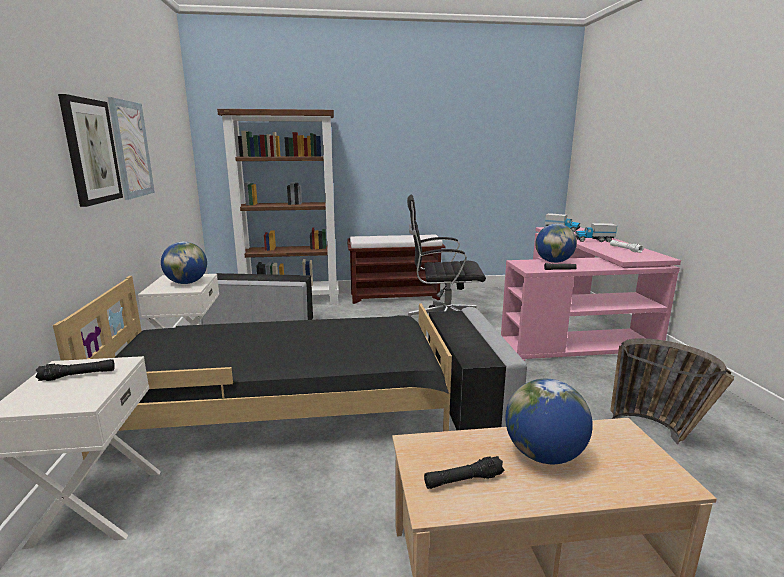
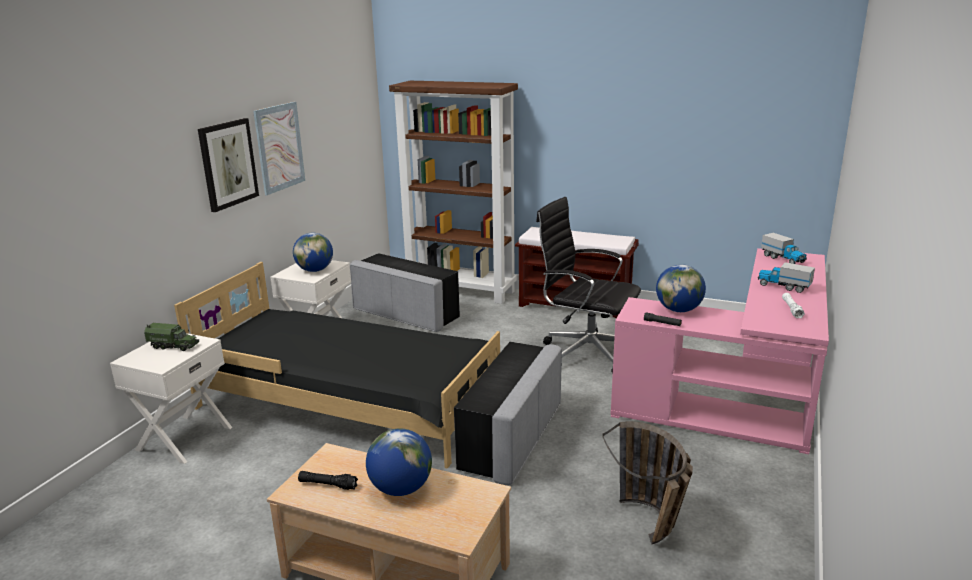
camera: 30 degrees right, 5 degrees up
(78, 376) = (174, 346): black flashlight -> toy truck

